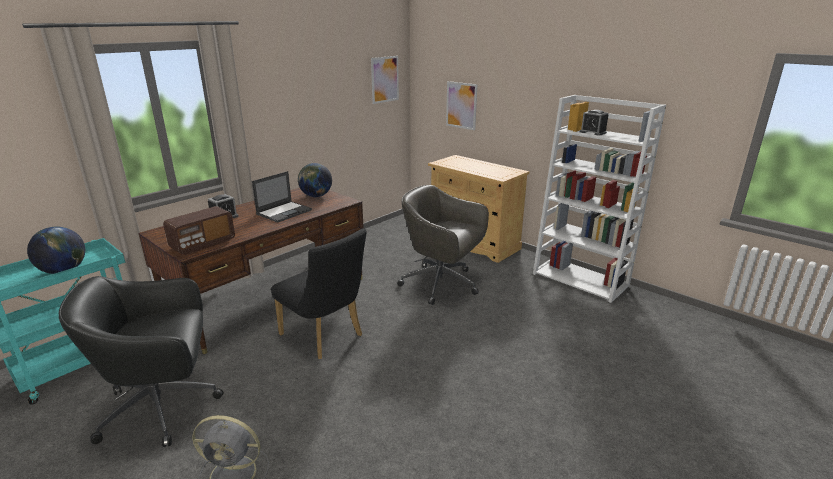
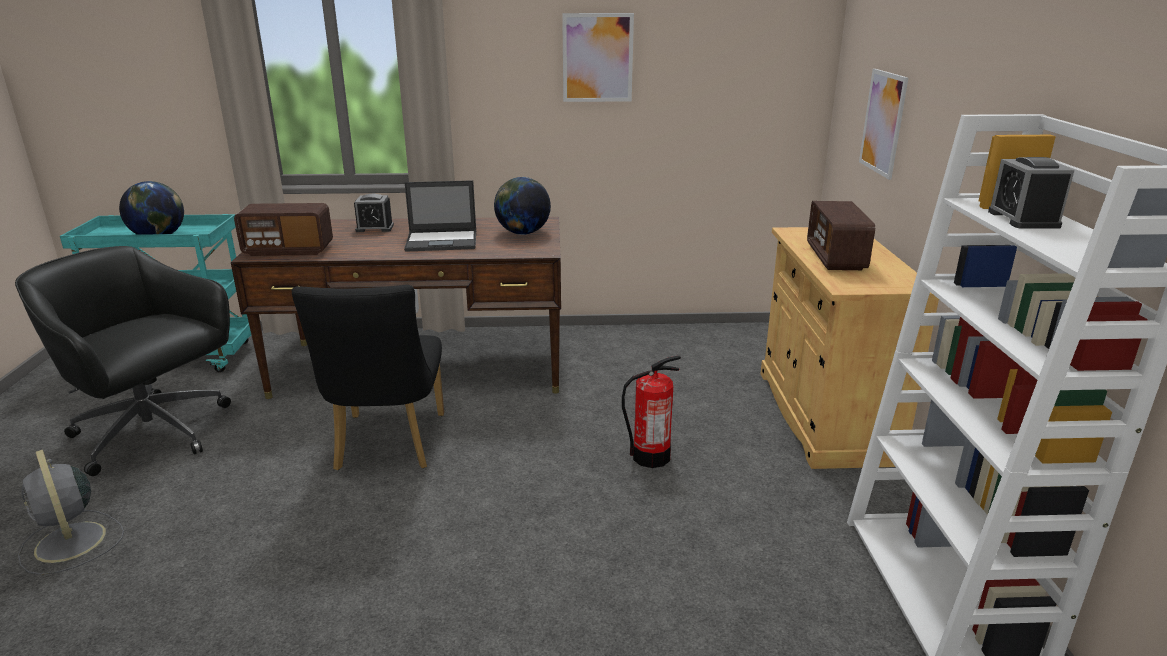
camera: 45 degrees right, 0 degrees up
(385, 79) = (767, 57): picture -> picture (597, 58)
(442, 284) = (650, 456): grey office chair -> fire extinguisher
(475, 168) = (835, 258): none -> radio

